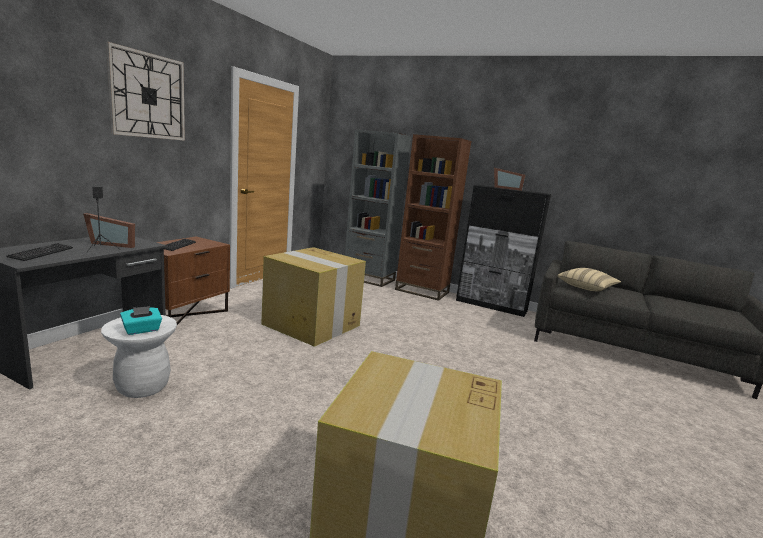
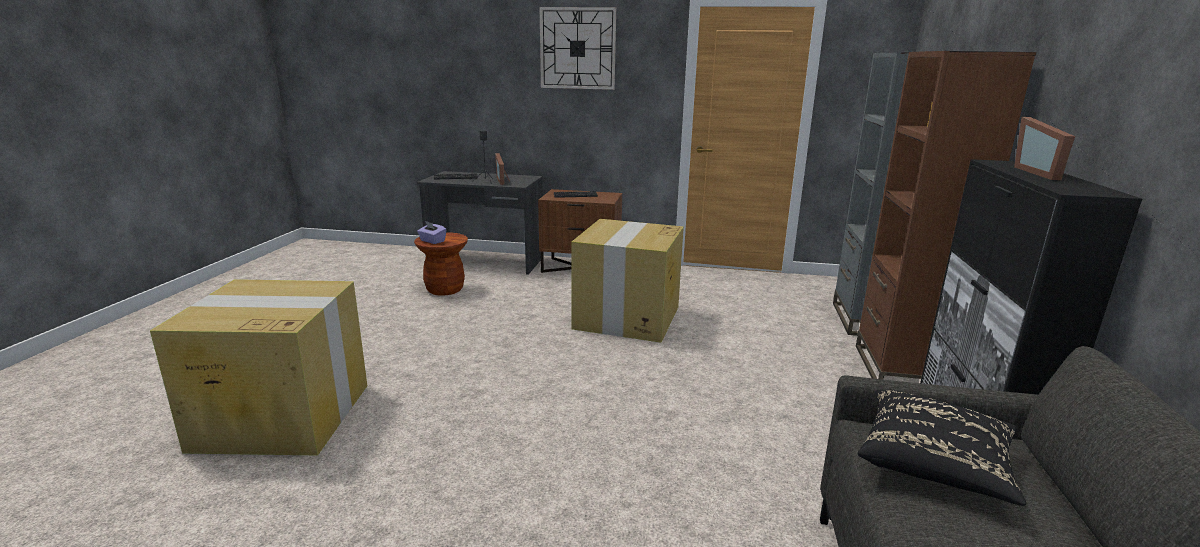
camera: 75 degrees right, 5 degrees up
(142, 330) = (432, 241): turquoise tissue box -> purple tissue box
(143, 387) = (445, 289): white stool -> brown stool
(587, 287) = (933, 464): beige pillow -> black pillow

